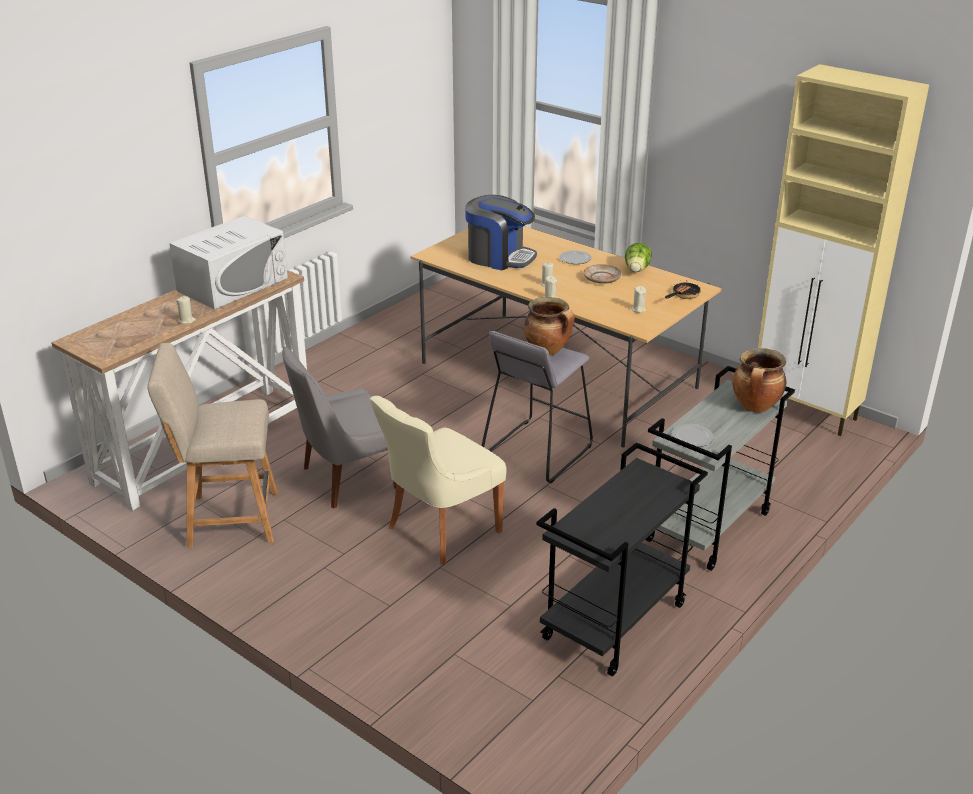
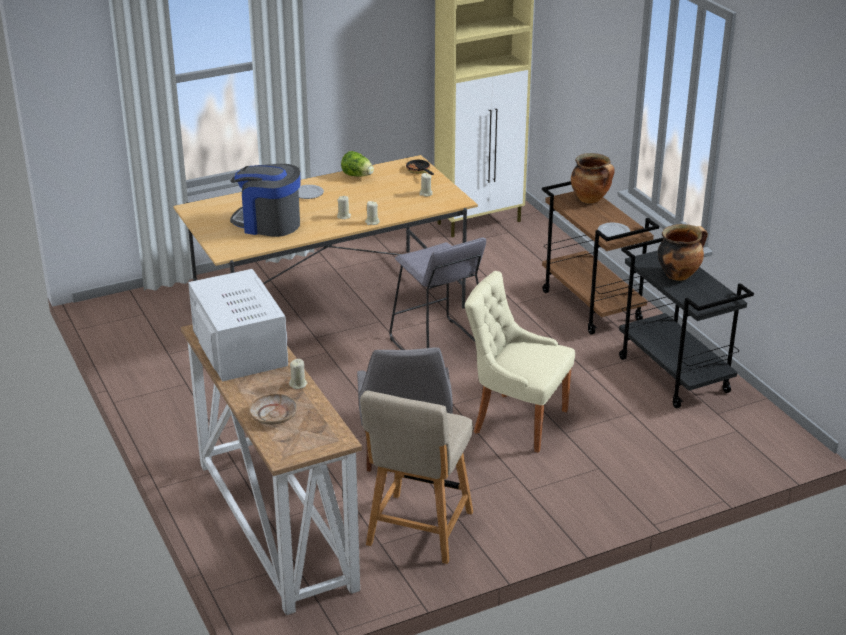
camera: 65 degrees left, 0 degrees up
(440, 531) = (516, 420): beige chair -> beige chair turned 135 degrees clockwise
(499, 257) = (268, 223): coffee machine -> coffee machine turned 120 degrees counterclockwise
(548, 351) = (428, 254): cooking pot -> cooking pot (678, 274)
(602, 279) = (358, 192): beige plate -> beige plate (274, 415)
(708, 528) = (592, 306): grey cart -> brown cart

